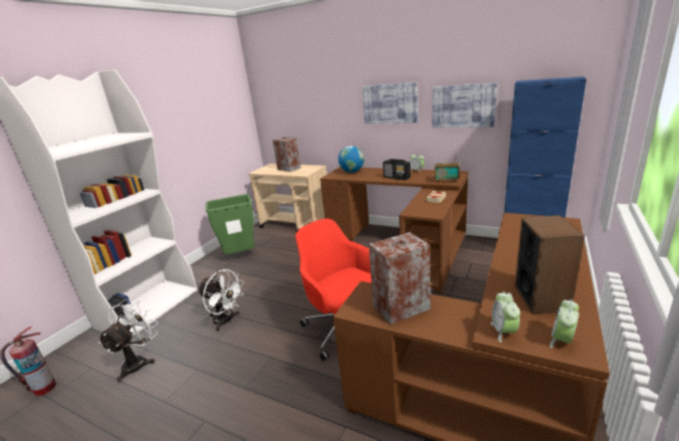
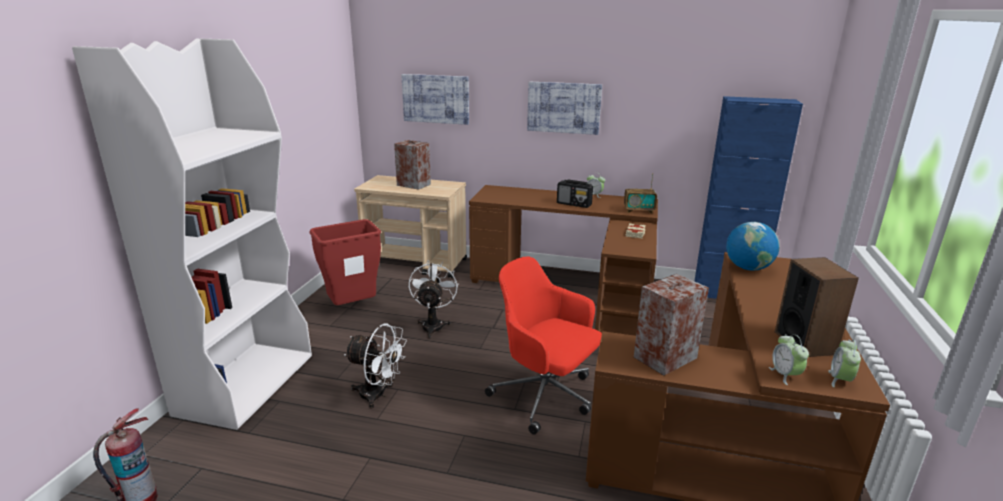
camera: 15 degrees left, 0 degrees up
(139, 362) = (275, 454): white fan -> white fan (433, 324)
(241, 256) = (353, 307): green trash can -> red trash can
(352, 171) = (508, 193): globe -> globe (748, 268)
(463, 106) = (657, 119): picture -> picture (436, 99)

